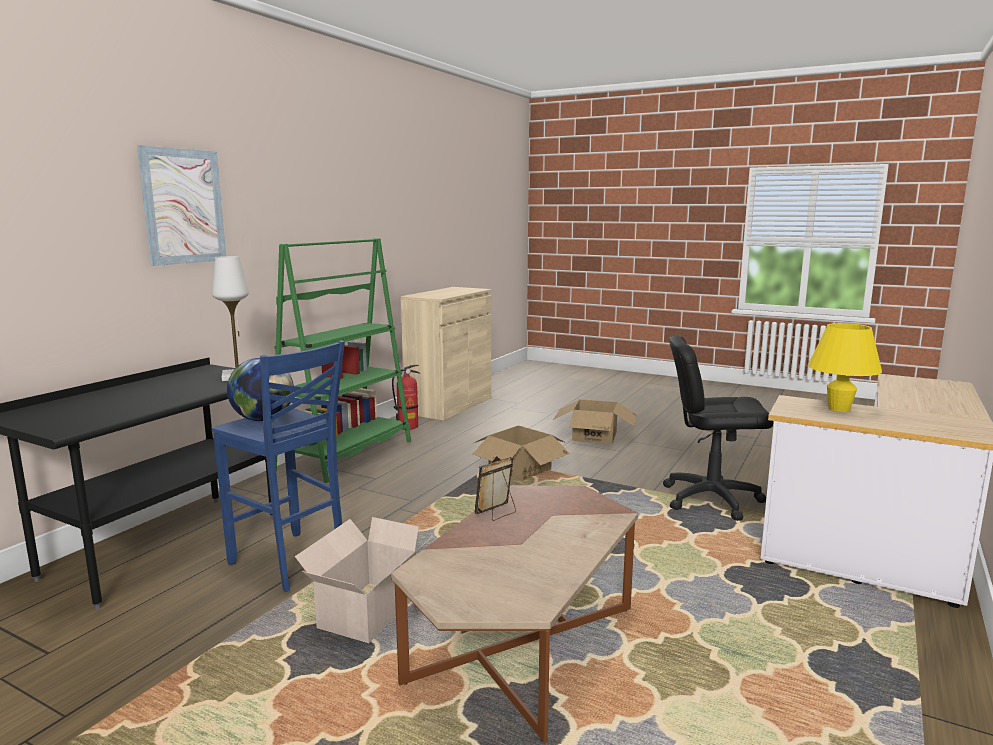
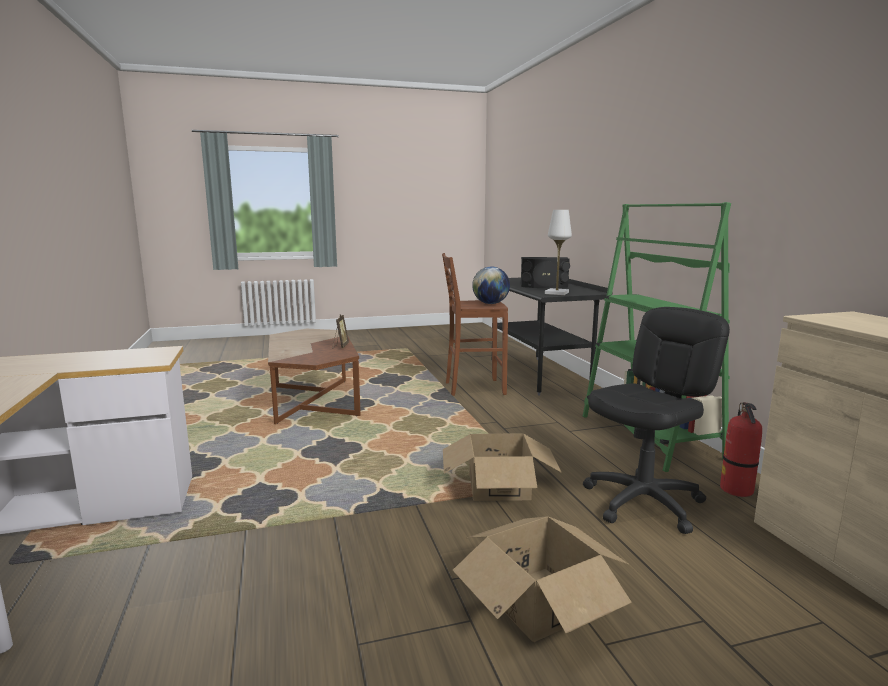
camera: 135 degrees right, 0 degrees up
(158, 392) = (544, 286): none -> black speaker
(183, 206) = (624, 175): picture -> none
(290, 563) = (473, 388): blue stool -> brown stool
(366, 614) = (398, 388): cardboard box -> none
(711, 499) = (260, 535): black office chair -> black office chair (644, 502)
(839, 409) = (108, 361): yellow table lamp -> none

